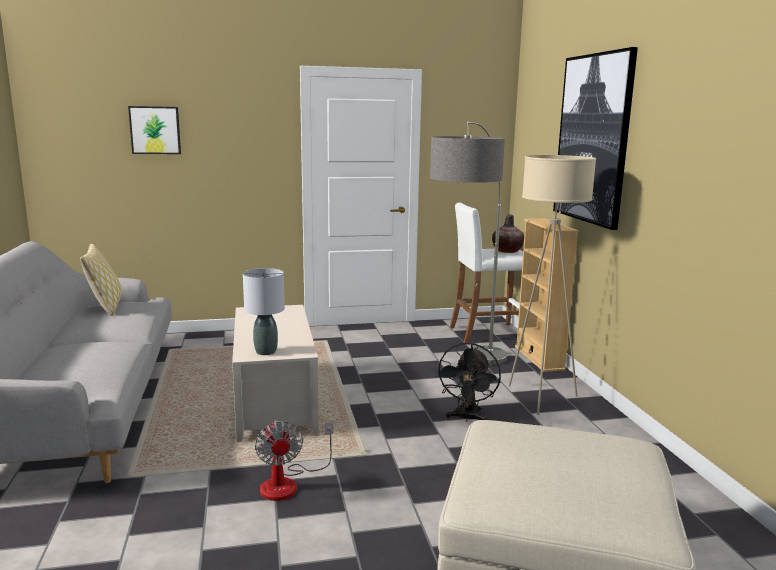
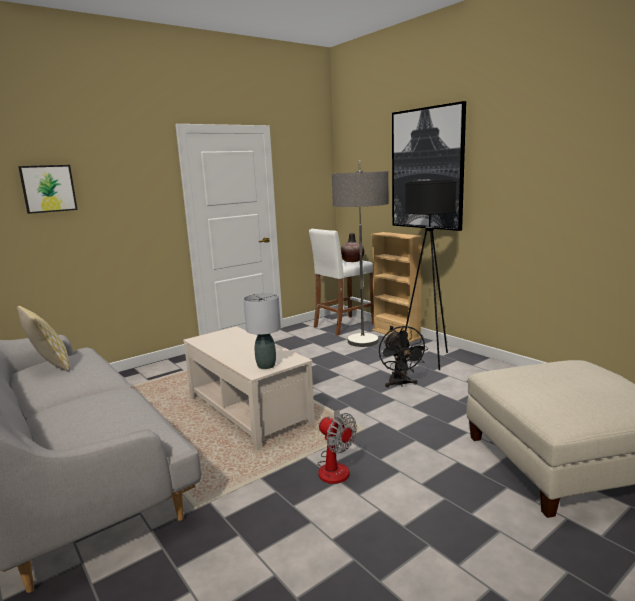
camera: 25 degrees left, 0 degrees up
(540, 398) = (427, 359): beige floor lamp -> black floor lamp

